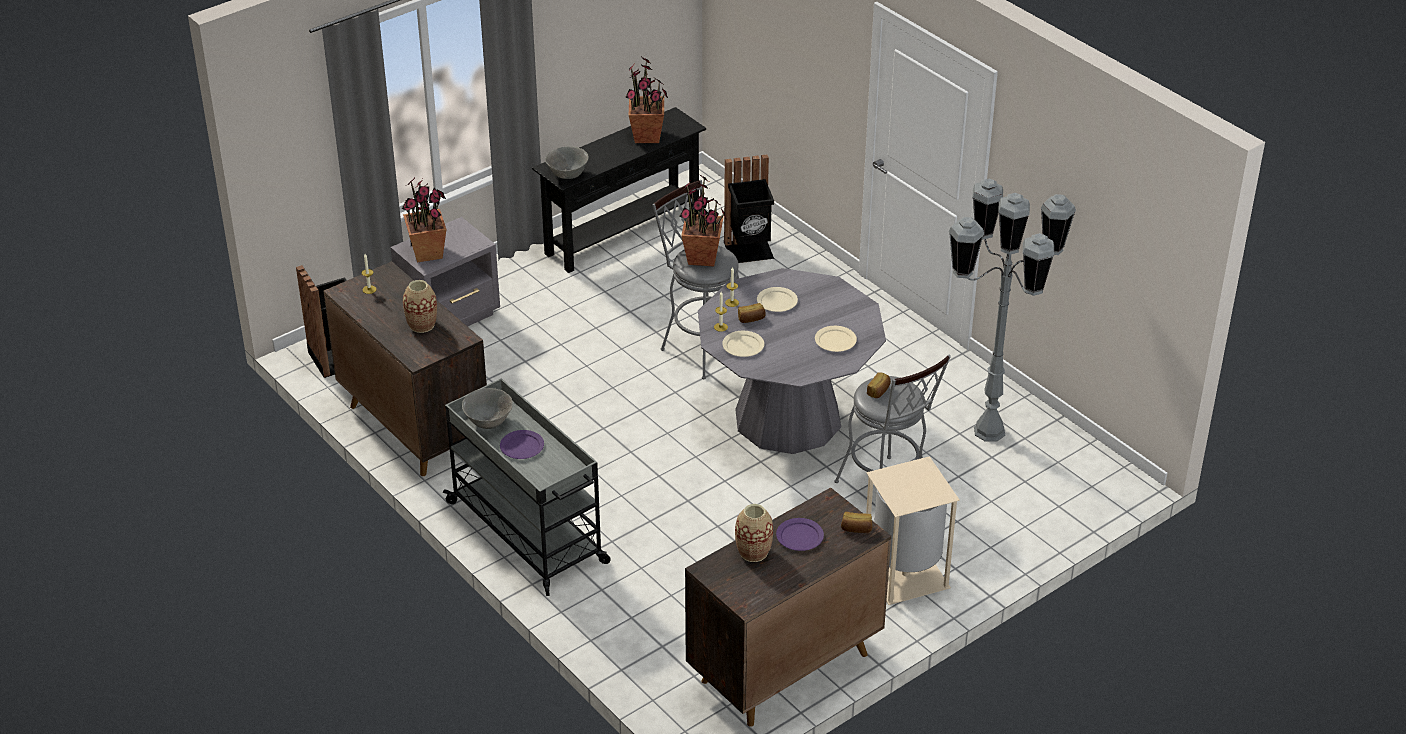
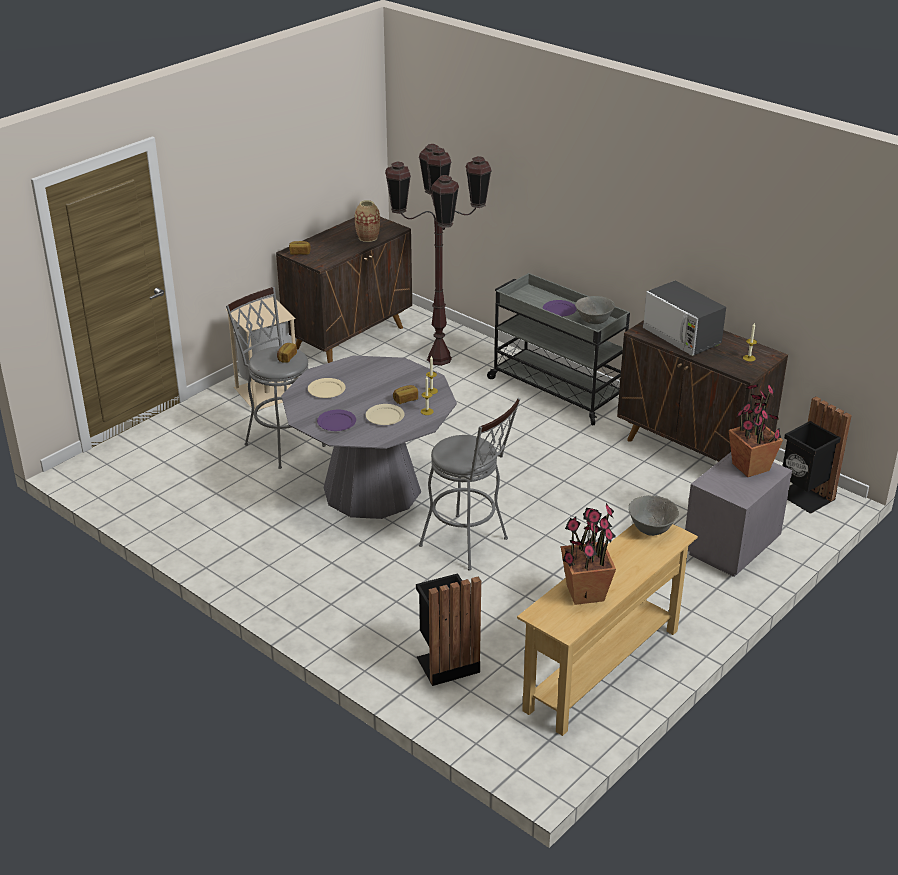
camera: 170 degrees right, 5 degrees down
(422, 325) = (682, 337): vase -> microwave
(622, 233) = (603, 670): black console table -> beige console table
(663, 608) = (439, 358): none -> brown floor lamp
(702, 258) = (467, 449): potted plant -> none
(743, 345) = (408, 379): beige plate -> none
(800, 536) = (338, 246): purple plate -> purple plate (336, 422)
(990, 431) = (188, 497): grey floor lamp -> none

